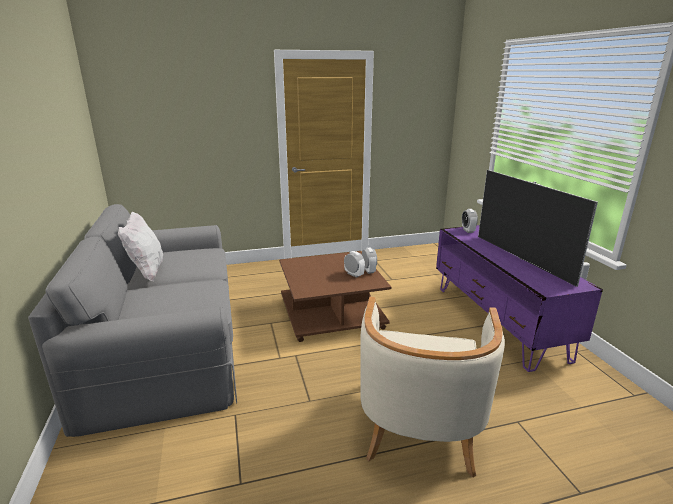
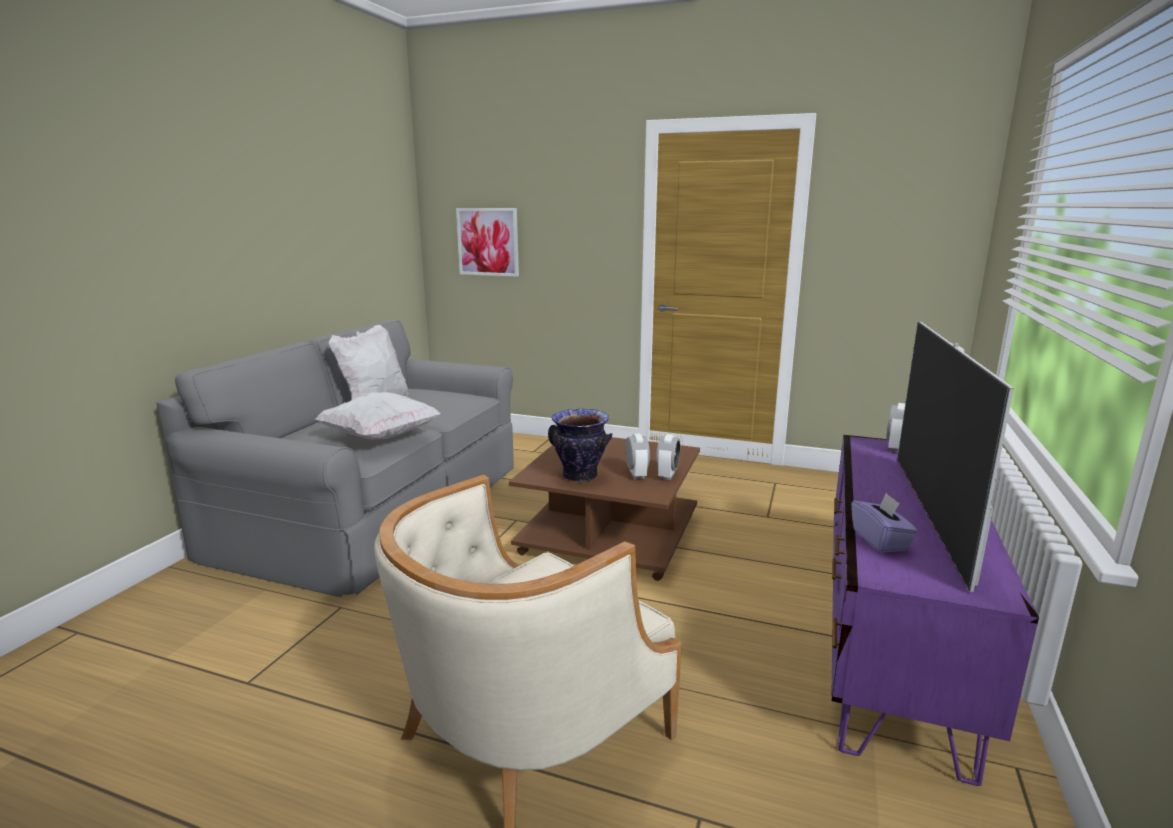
camera: 35 degrees right, 5 degrees down
(159, 135) = (488, 242): none -> picture
(199, 294) = (381, 437): none -> white pillow
(328, 284) = (579, 476): none -> vase
(525, 275) = (880, 540): none -> purple tissue box

